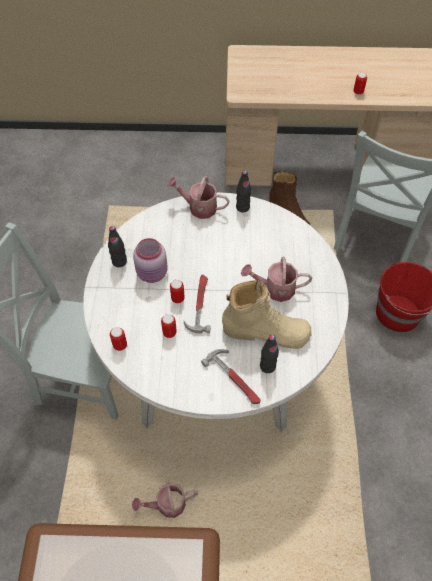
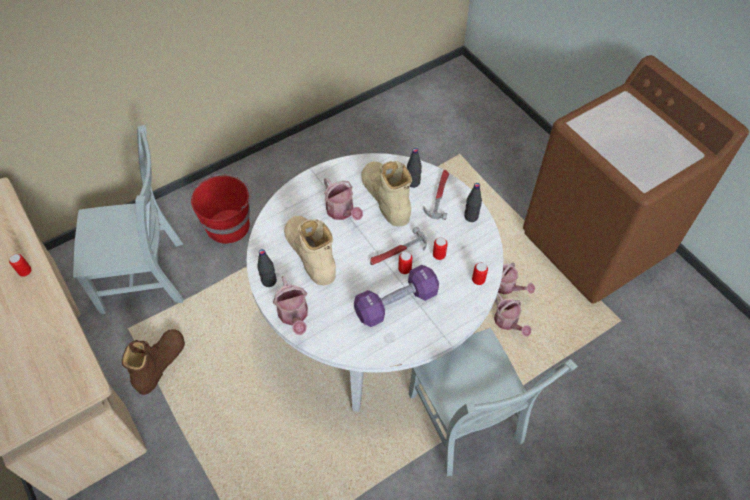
camera: 125 degrees left, 0 degrees up
(119, 262) = (405, 337): black bottle -> black bottle (471, 217)
(132, 475) = (508, 323): none -> watering can
(153, 274) = (396, 303): pink jar -> purple dumbbell
(247, 244) = (310, 254): none -> beige boot

